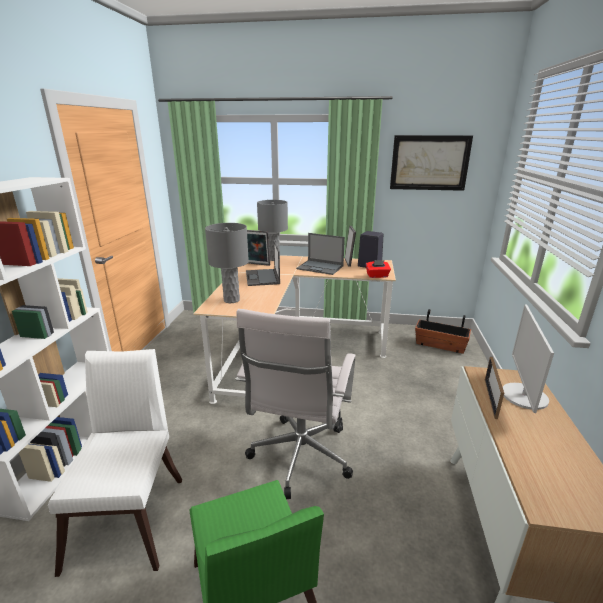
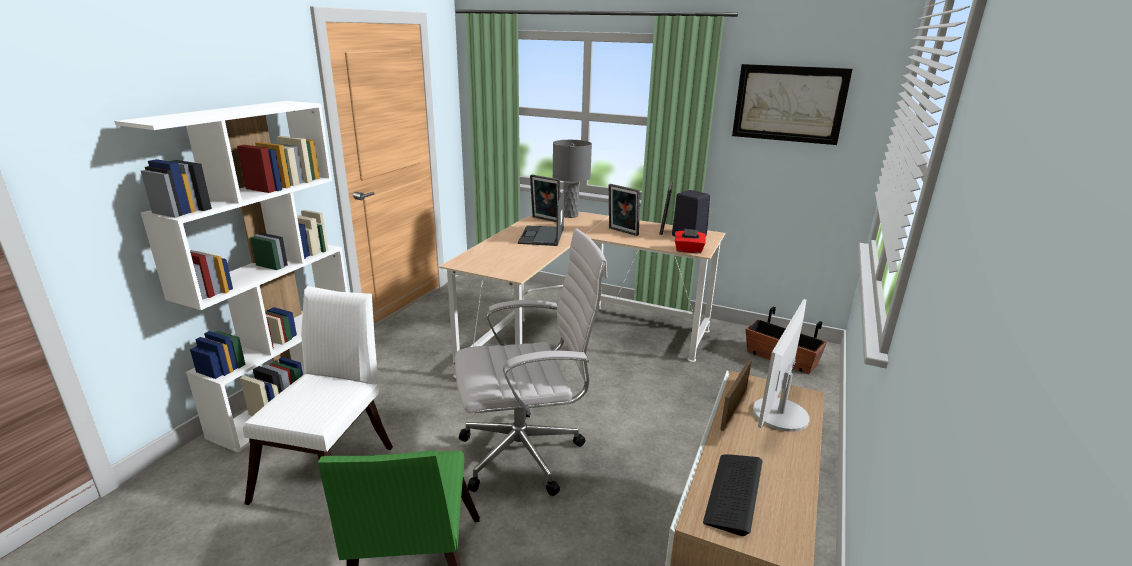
camera: 15 degrees right, 0 degrees up
(231, 300) = (489, 257): grey table lamp -> none
(299, 459) = (527, 453): white office chair -> white office chair turned 135 degrees counterclockwise
(320, 267) = (622, 232): laptop -> picture frame
(545, 474) = (733, 493): none -> keyboard

